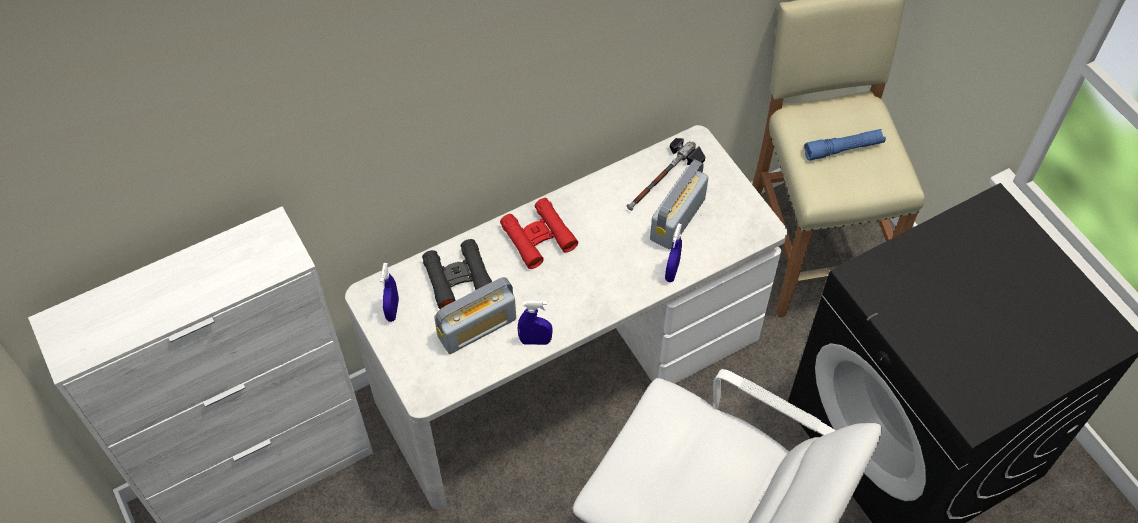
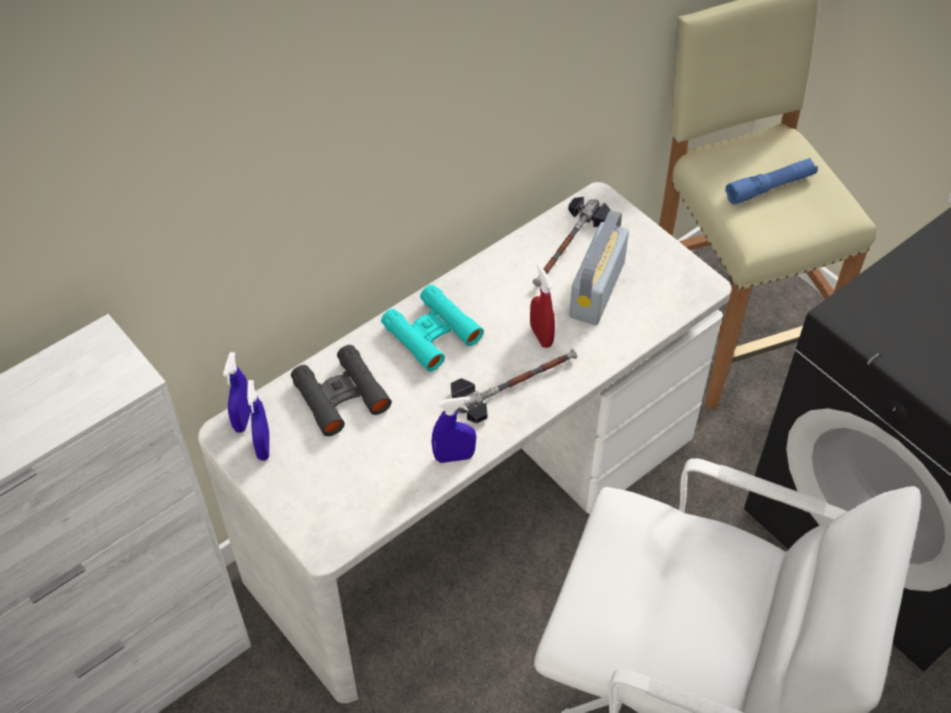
camera: 10 degrees left, 5 degrees down
(477, 328) = (377, 452): radio -> none
(538, 237) = (431, 333): red binoculars -> turquoise binoculars
(594, 289) = (514, 384): none -> hammer
(624, 252) = (541, 336): none -> red spray bottle
(672, 271) = (605, 350): blue spray bottle -> blue spray bottle (243, 419)

